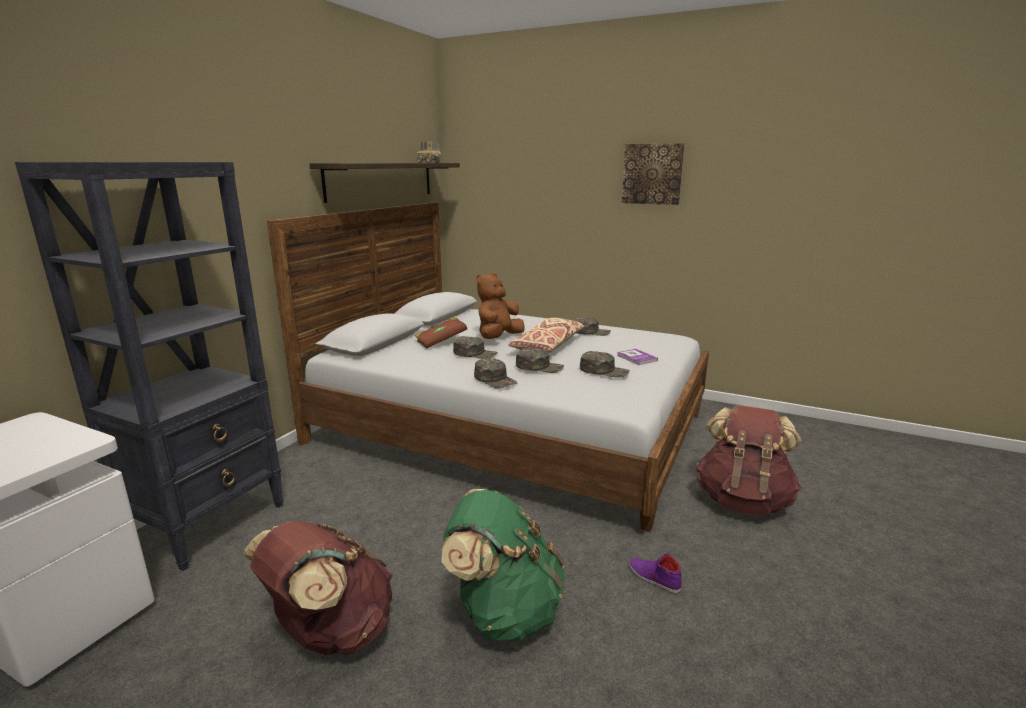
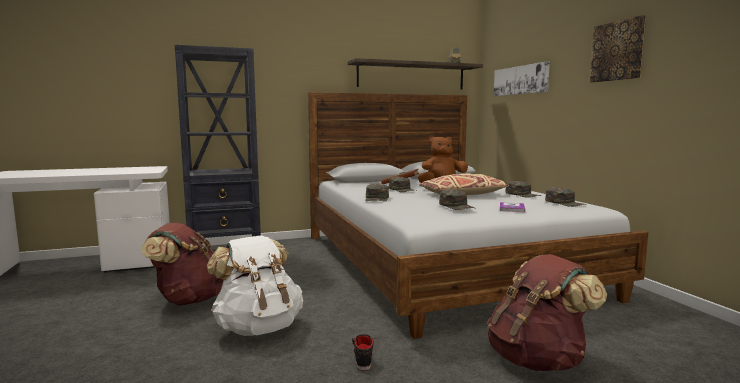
camera: 45 degrees right, 10 degrees down
(504, 611) = (258, 327): green backpack -> white backpack
(515, 188) = (520, 80): none -> picture
(539, 367) = (419, 198): green cap -> green cap (565, 203)
(653, 578) = (362, 357): purple shoe -> black shoe

